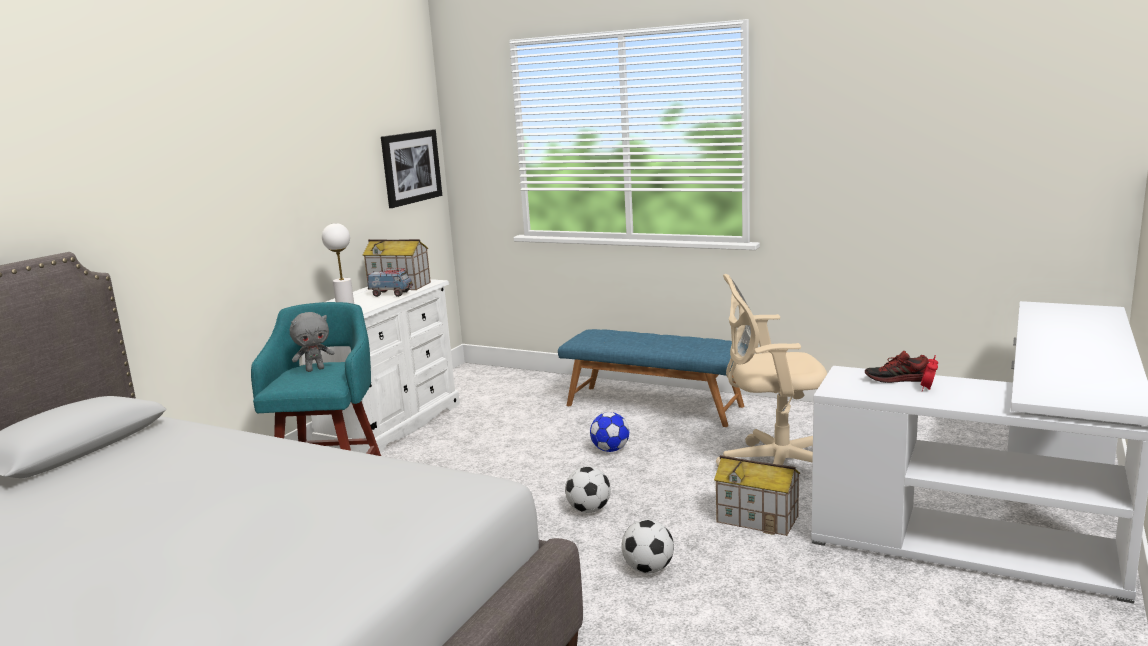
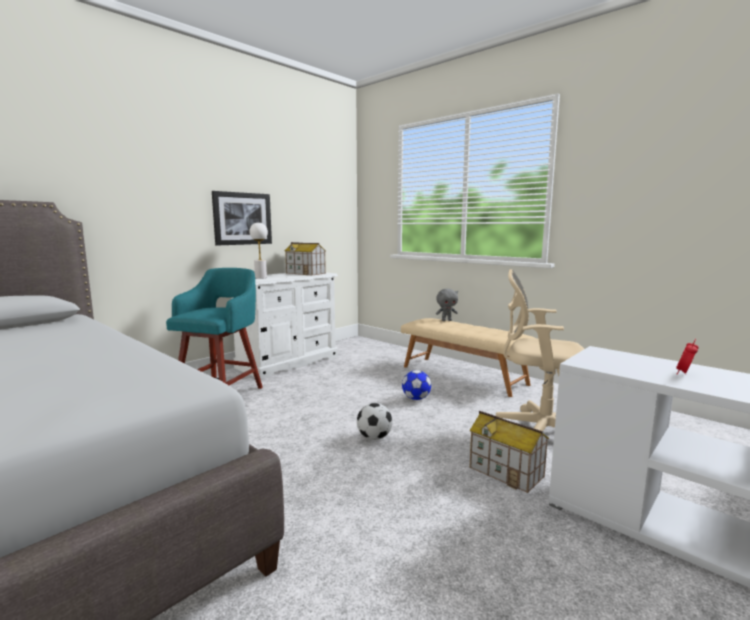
camera: 15 degrees right, 5 degrees down
(315, 369) = (216, 308): grey plush toy -> grey plush toy (446, 320)
(391, 294) = (295, 275): toy truck -> none
(411, 167) = (331, 205): picture -> picture (242, 218)
(648, 569) = (391, 496): football -> none
(654, 405) = (463, 375): blue bench -> beige bench
(897, 379) = (652, 362): shoe -> none

